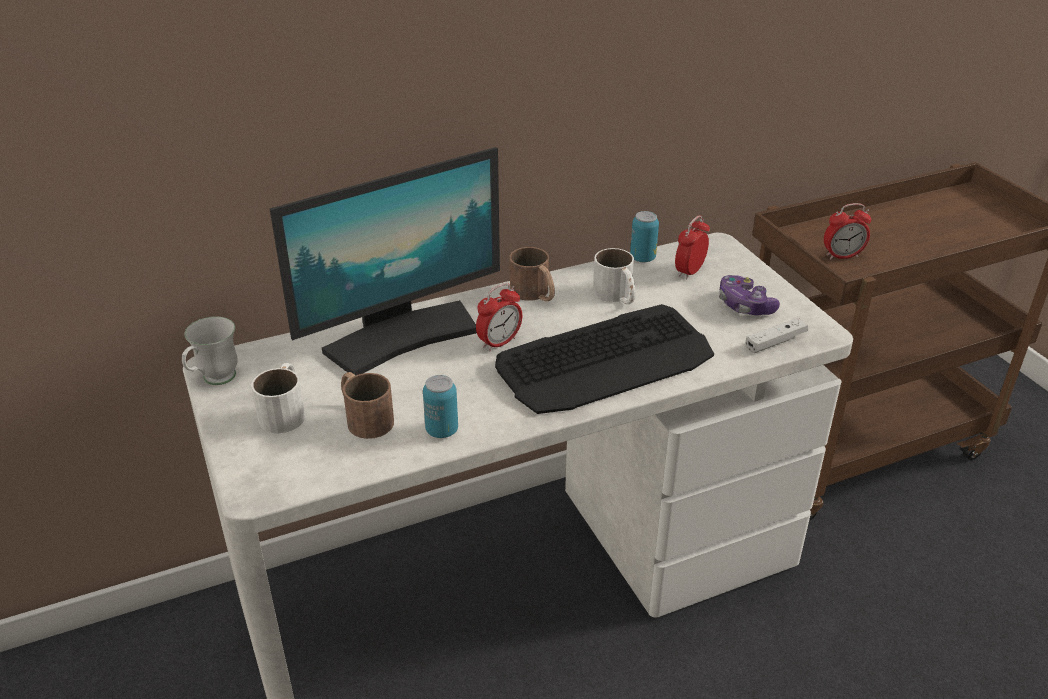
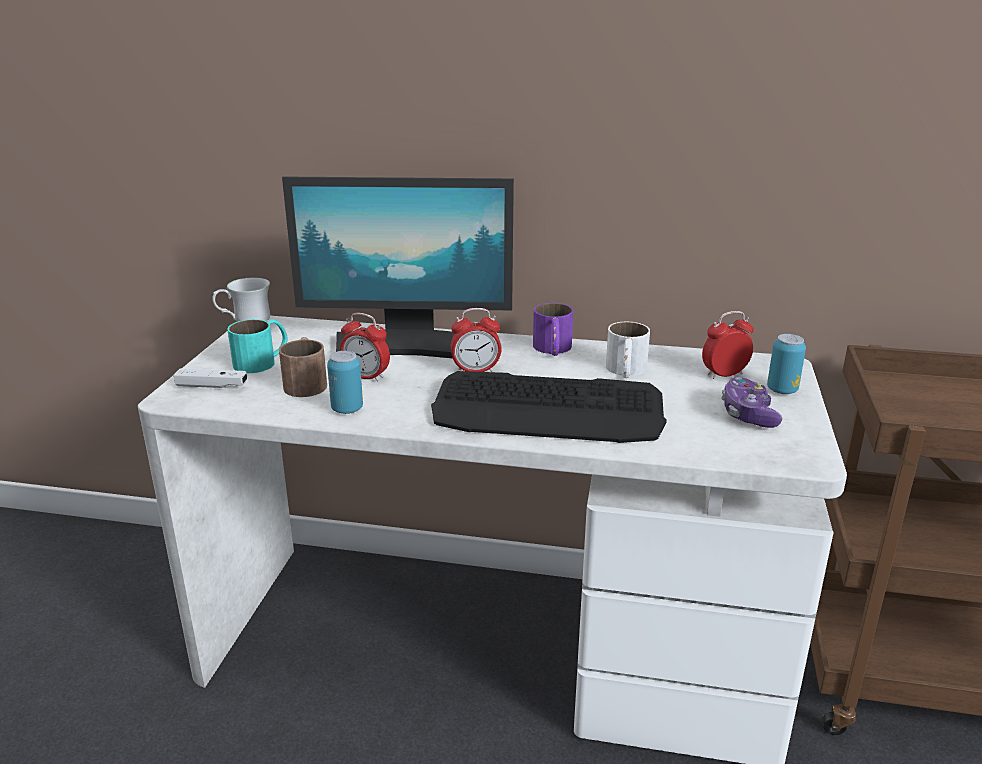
camera: 35 degrees right, 10 degrees down
(285, 410) = (263, 361): white mug -> turquoise mug
(535, 294) = (553, 350): brown mug -> purple mug
(642, 258) = (690, 353): can -> can (782, 390)
(775, 342) = (742, 451): white game controller -> white game controller (212, 386)
(842, 256) = (928, 412): alarm clock -> alarm clock (366, 377)

